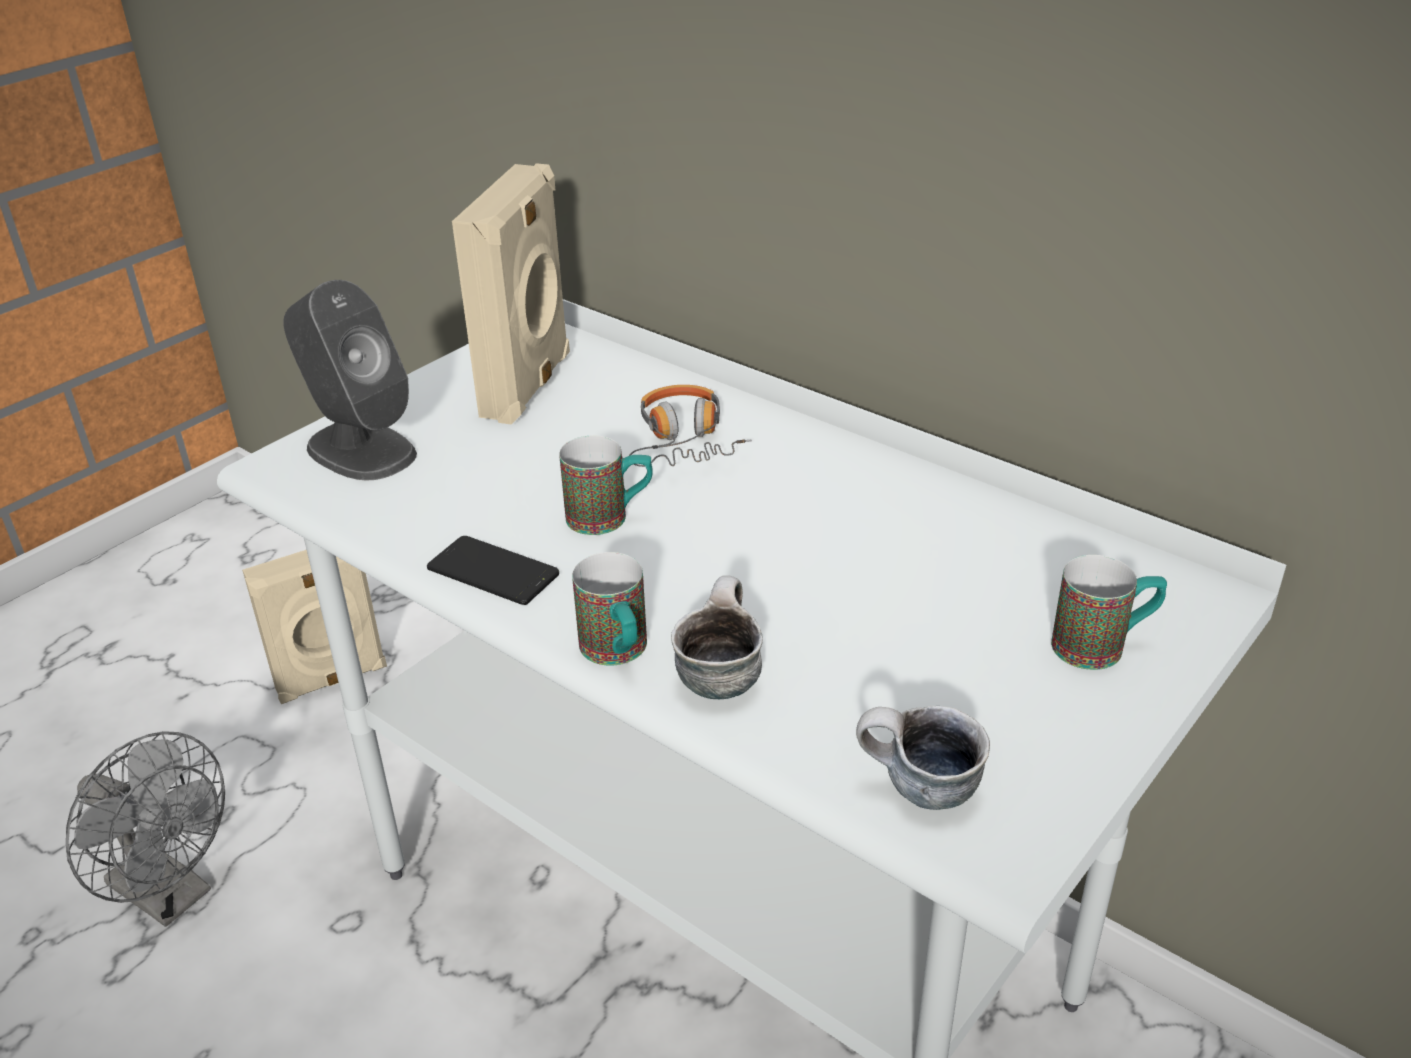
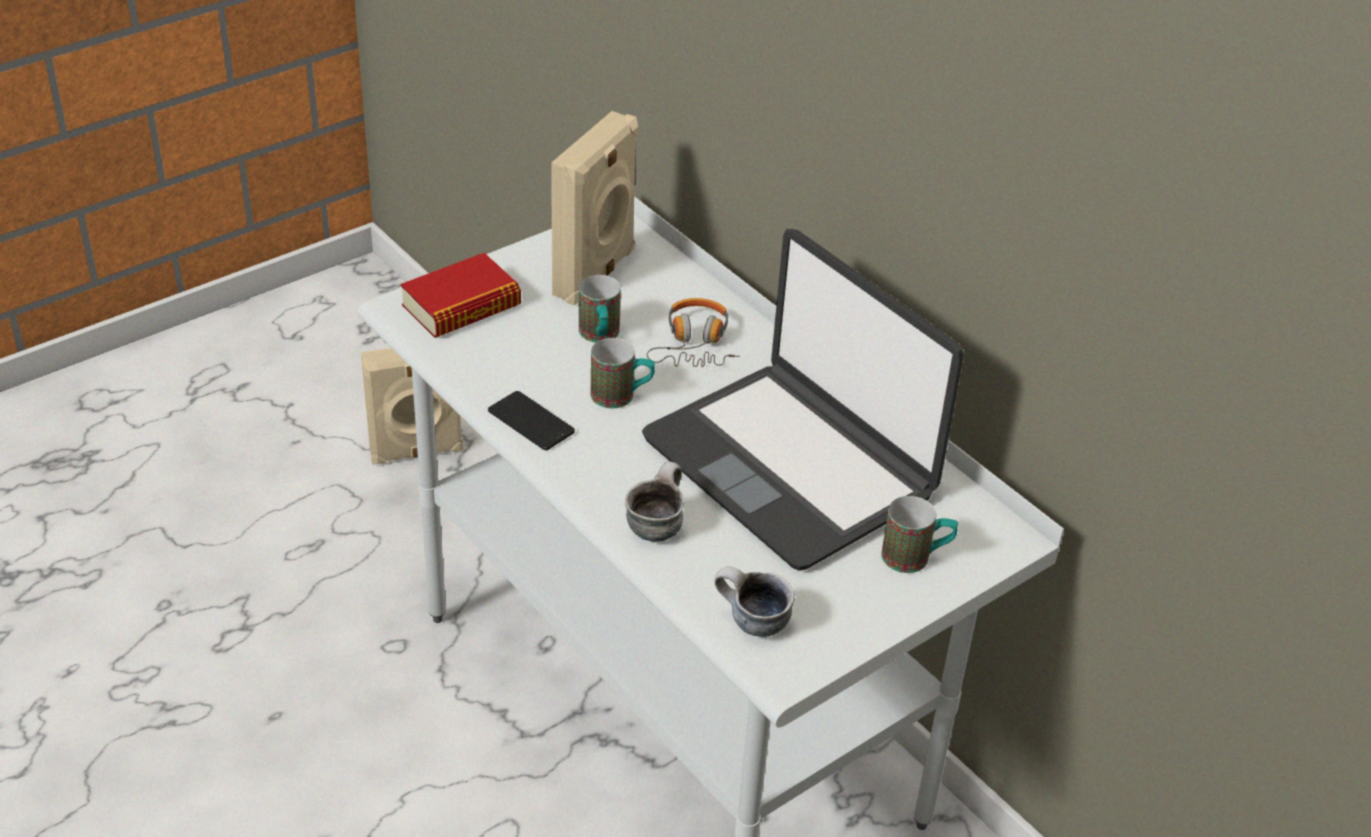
camera: 10 degrees right, 5 degrees up
(171, 895) = (268, 598): grey fan -> none
(360, 450) = (461, 306): grey speaker -> book
(618, 653) = (596, 497): mug -> mug (600, 336)
(873, 560) = (791, 466): none -> laptop

